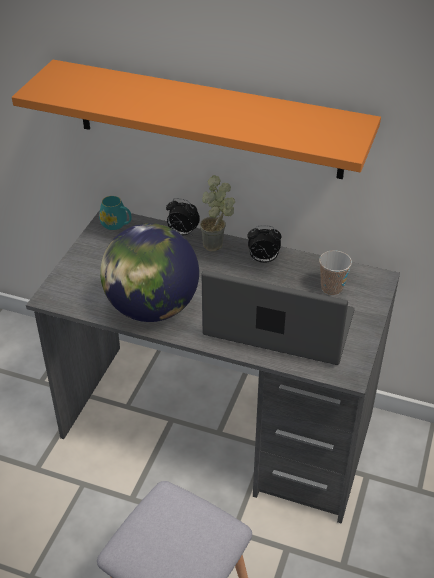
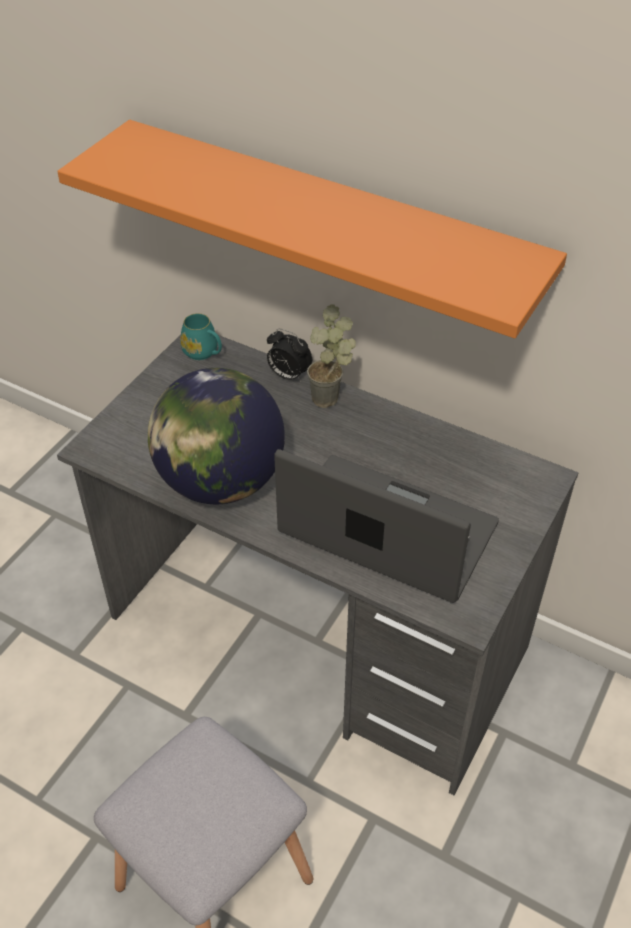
camera: 10 degrees right, 5 degrees up
(263, 260) = (389, 429): alarm clock -> none
(332, 288) = (475, 484): cup -> none

